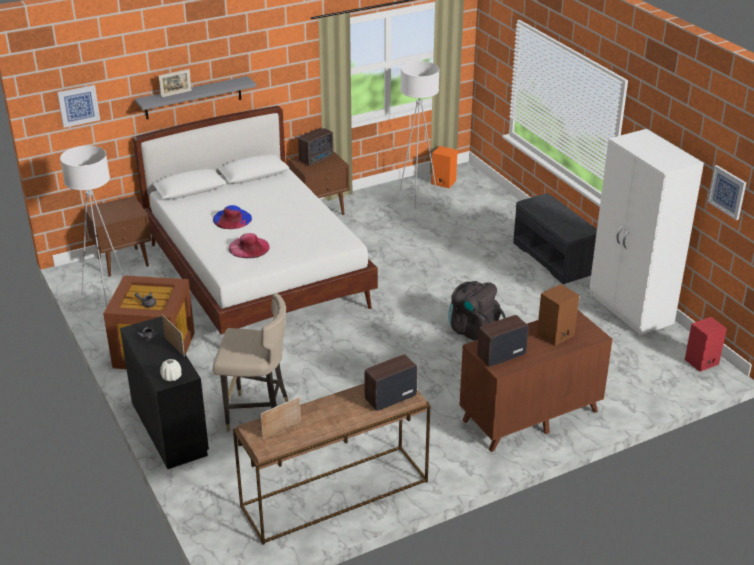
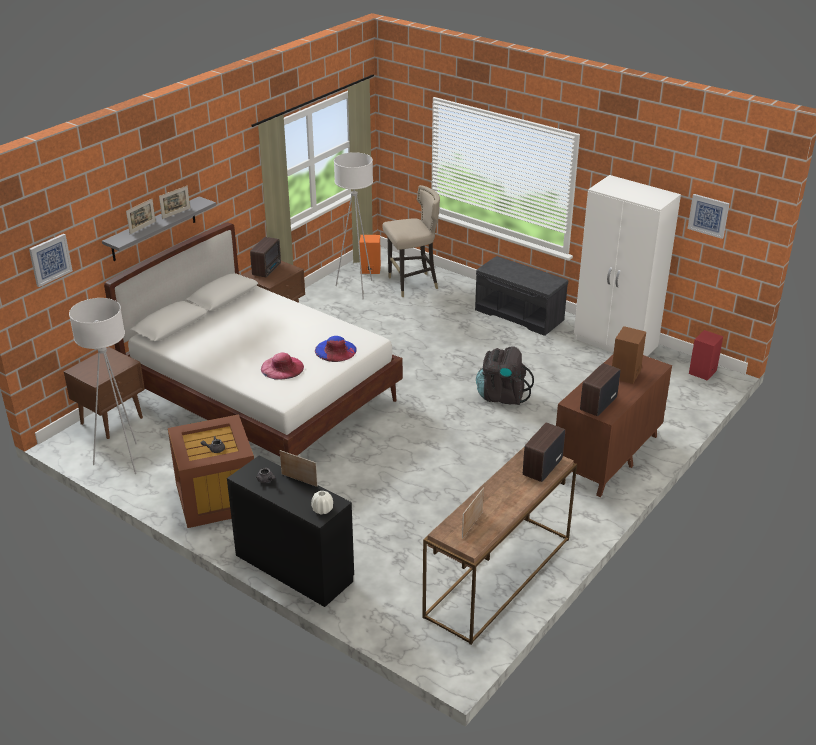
camera: 25 degrees left, 0 degrees up
(214, 87) = (176, 213): none -> picture frame
(232, 219) = (240, 344): blue hat -> blue hat (335, 350)
(256, 414) = (368, 528): beige stool -> beige stool (412, 284)

